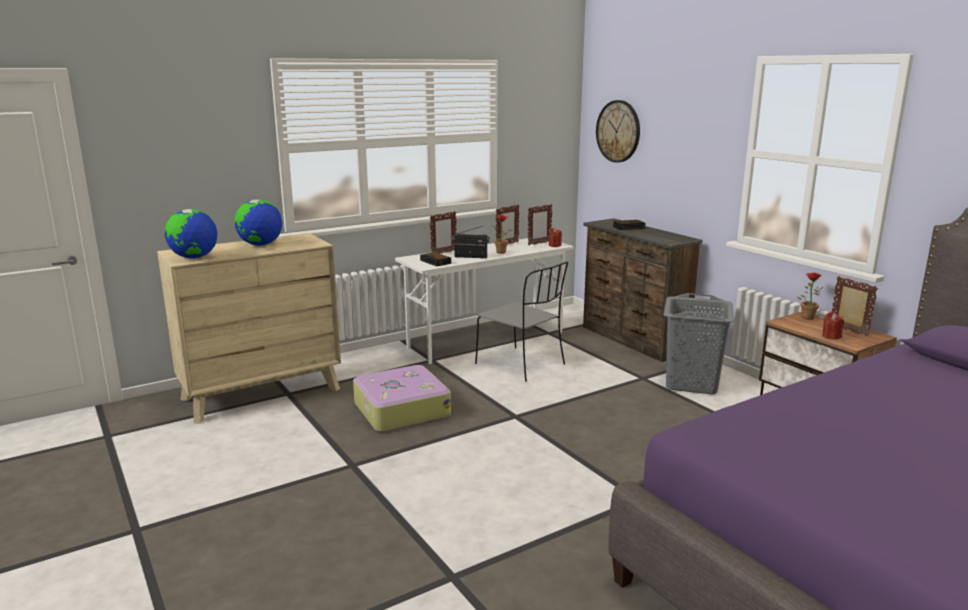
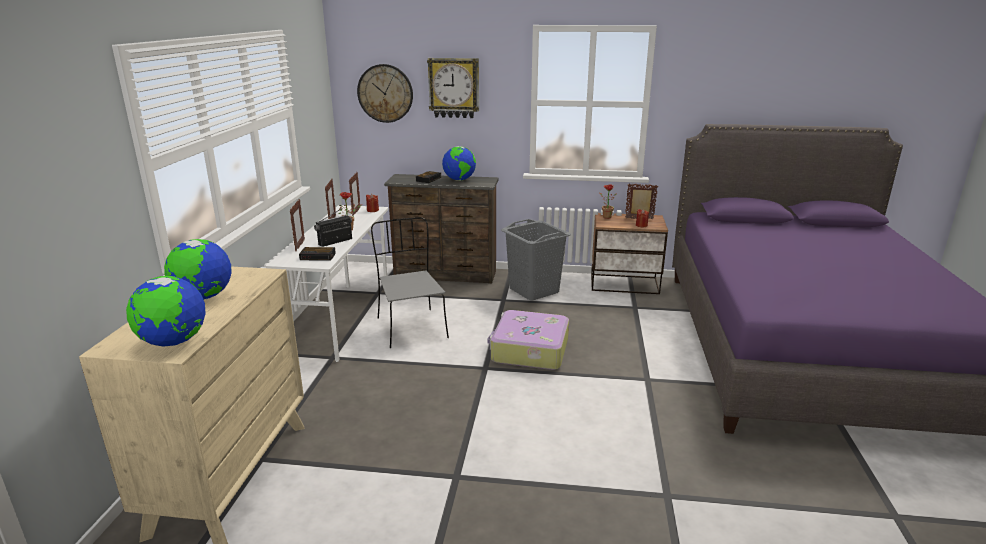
camera: 50 degrees left, 5 degrees up
(400, 410) = (397, 411): suitcase -> suitcase (529, 350)
(522, 365) = (411, 327): grey chair -> grey chair turned 105 degrees counterclockwise
(655, 233) = (459, 180): none -> globe
(675, 129) = (454, 88): none -> wall clock

